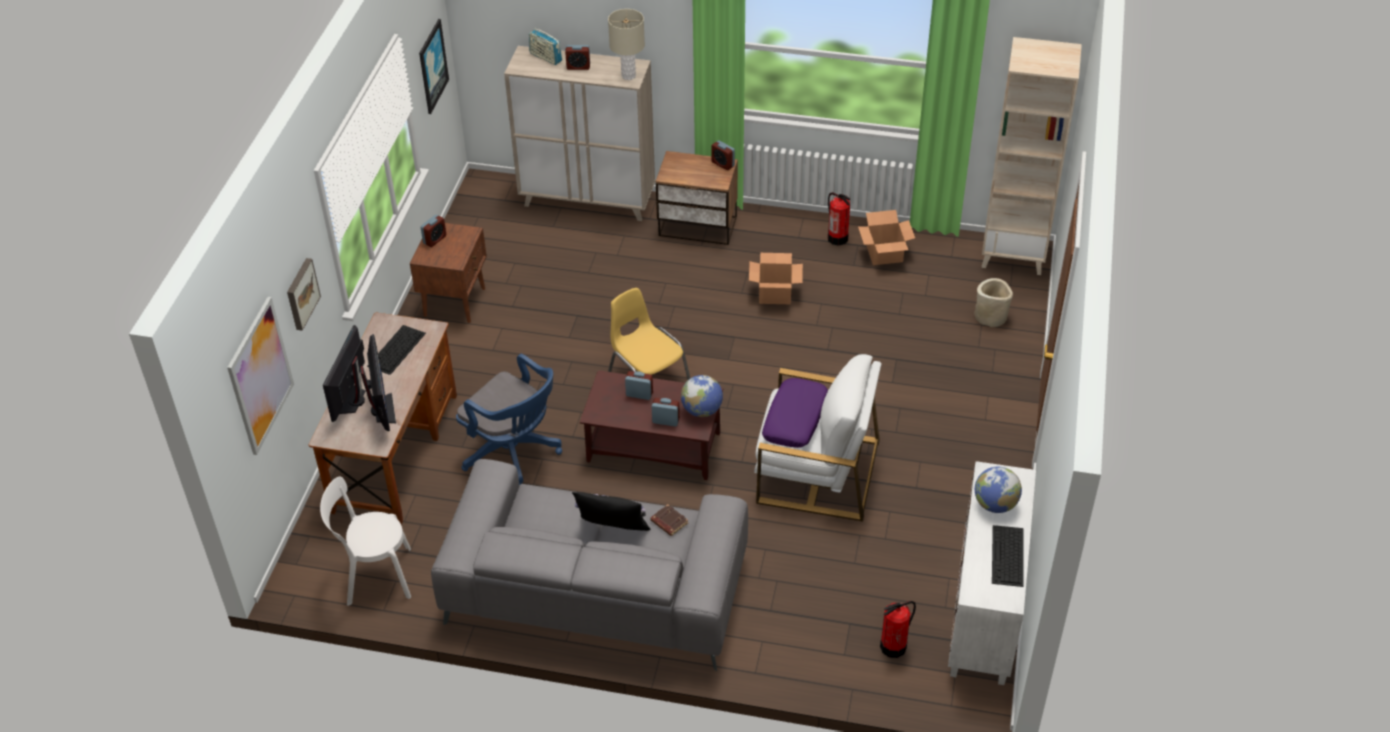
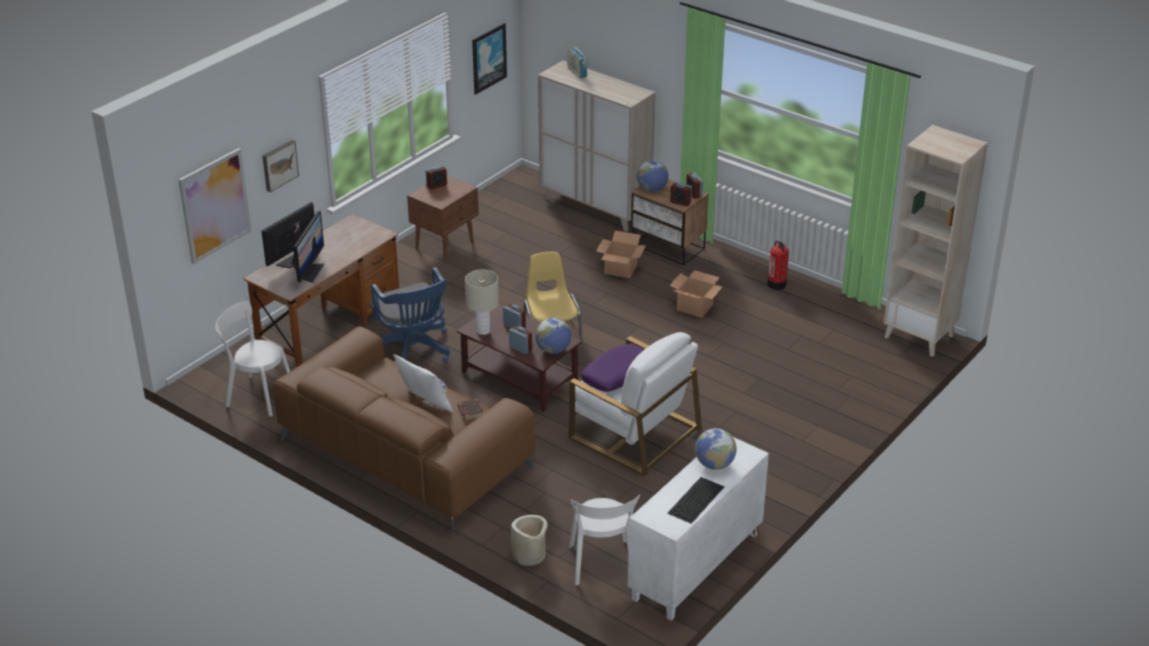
camera: 25 degrees right, 10 degrees down
(396, 350) = (348, 239): keyboard -> none
(578, 67) = (596, 83): alarm clock -> alarm clock (680, 202)
(595, 589) = (405, 453): grey sofa -> brown sofa
(612, 532) = (424, 405): black pillow -> white pillow
(628, 76) = (629, 97): beige table lamp -> beige table lamp (483, 330)
(675, 172) = (652, 189): none -> globe
(885, 253) = (808, 305): cardboard box -> cardboard box (621, 269)
(893, 647) = (602, 565): fire extinguisher -> white chair
(991, 316) = (865, 373): beige planter -> beige planter (530, 555)

